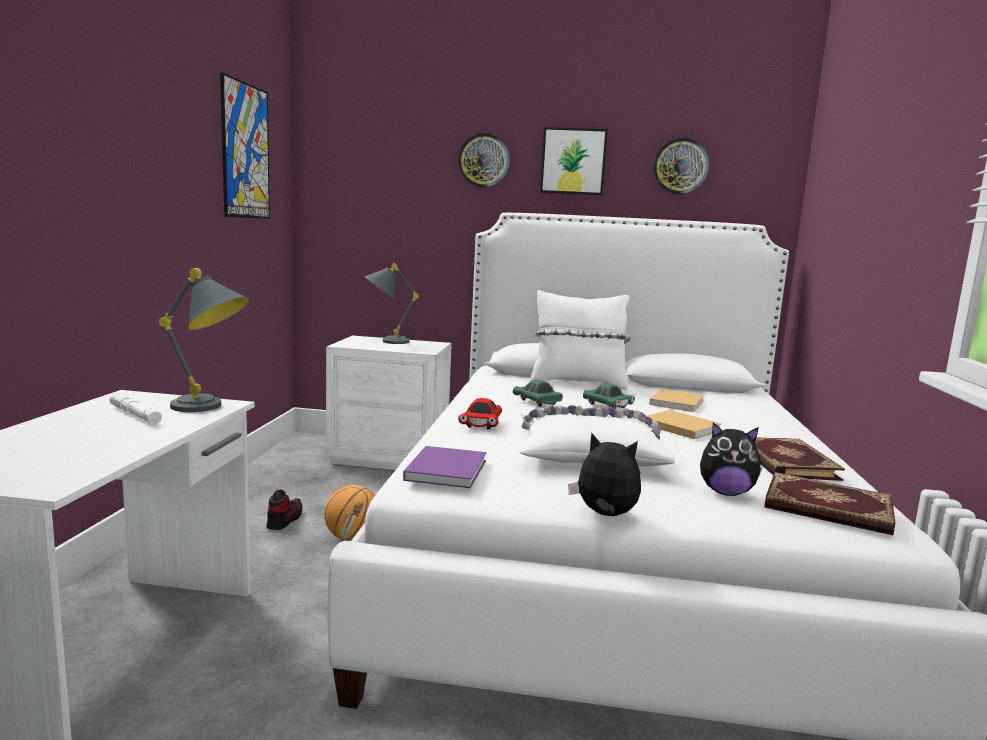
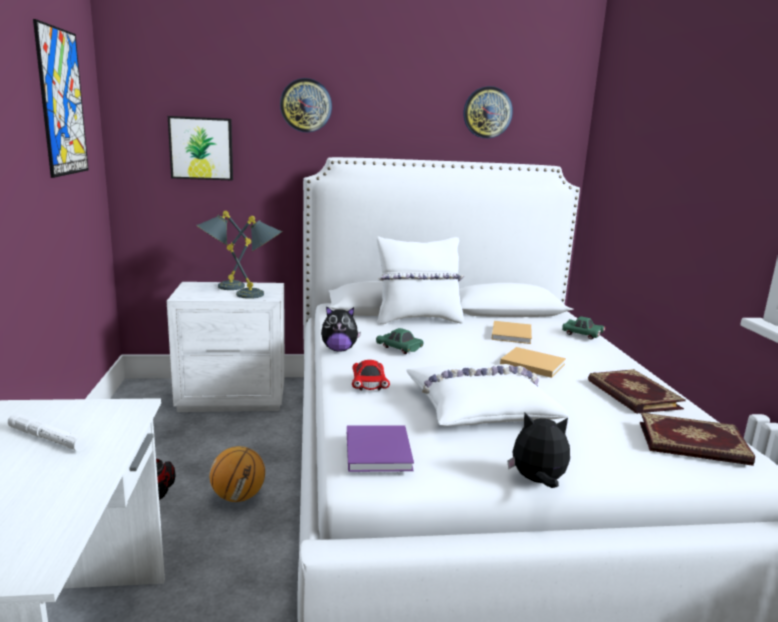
camera: 15 degrees left, 5 degrees up
(210, 408) = (123, 416): grey table lamp -> grey table lamp (260, 295)
(573, 161) = (392, 107): picture -> picture (201, 148)
(607, 406) = (460, 346): green toy car -> green toy car (582, 335)
(726, 492) = (611, 437): plush toy -> plush toy (339, 349)

